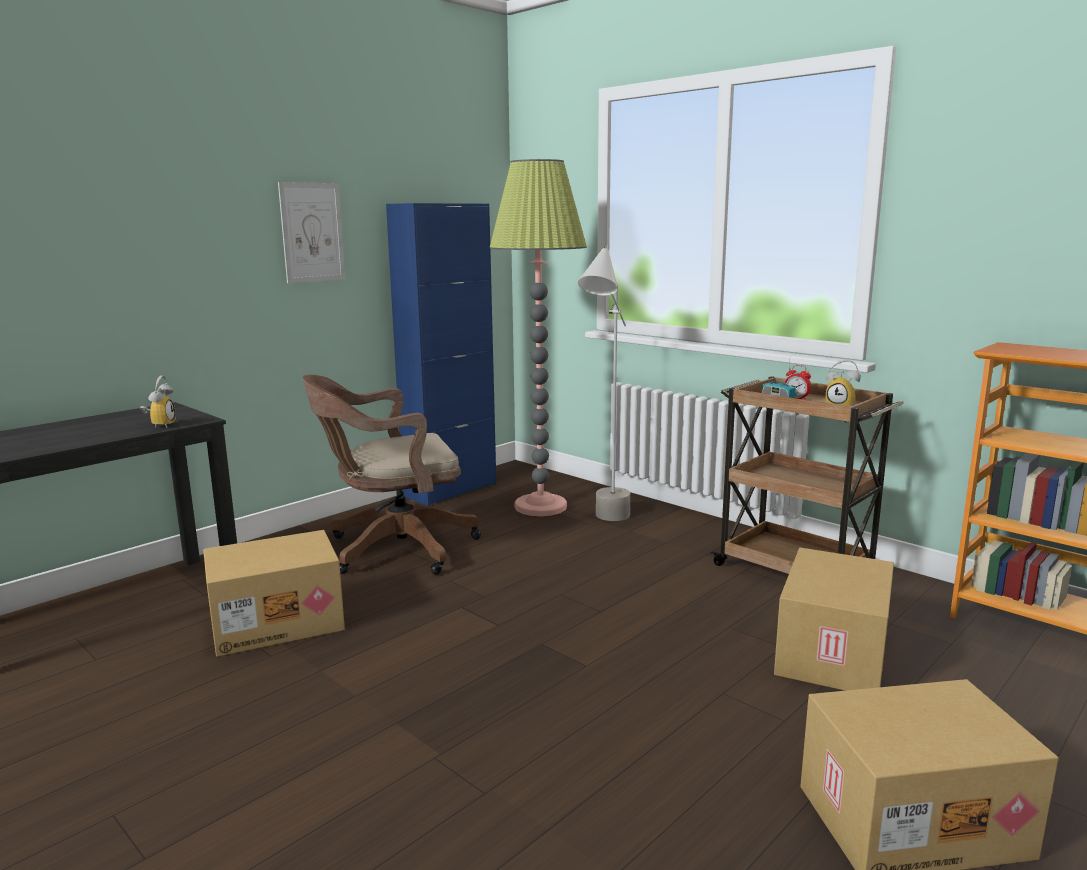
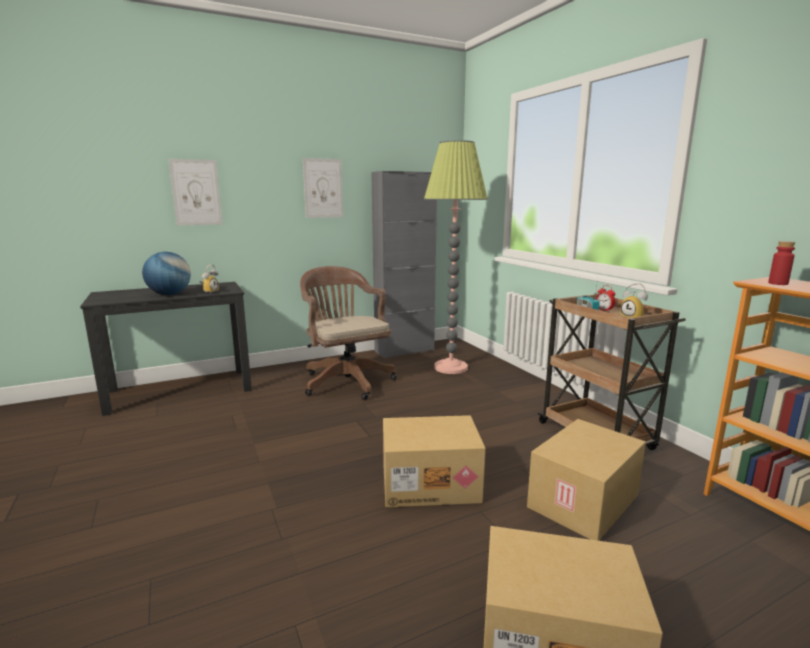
camera: 20 degrees right, 0 degrees up
(87, 436) = (169, 294): none -> globe
(99, 246) = (196, 192): none -> picture
(278, 622) = (254, 412): cardboard box -> cardboard box (430, 483)
(393, 549) = (346, 380): brown office chair -> brown office chair turned 60 degrees clockwise
(450, 490) = (404, 351): blue cabinet -> grey cabinet
(605, 525) = (483, 385): grey floor lamp -> none
(1019, 351) = (778, 283): none -> red bottle

